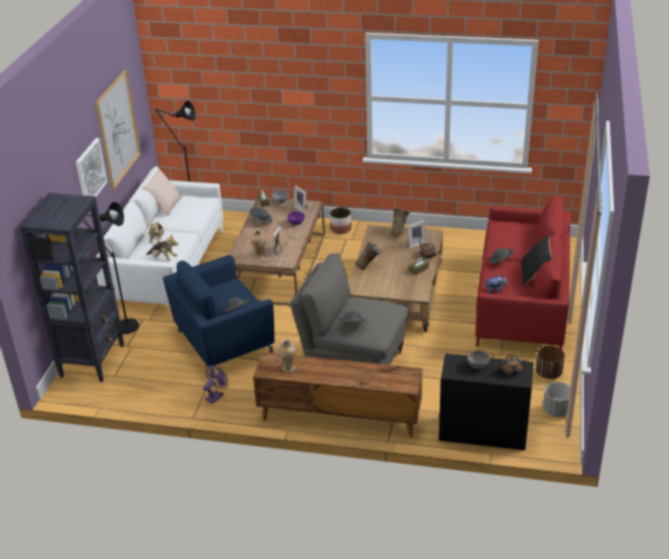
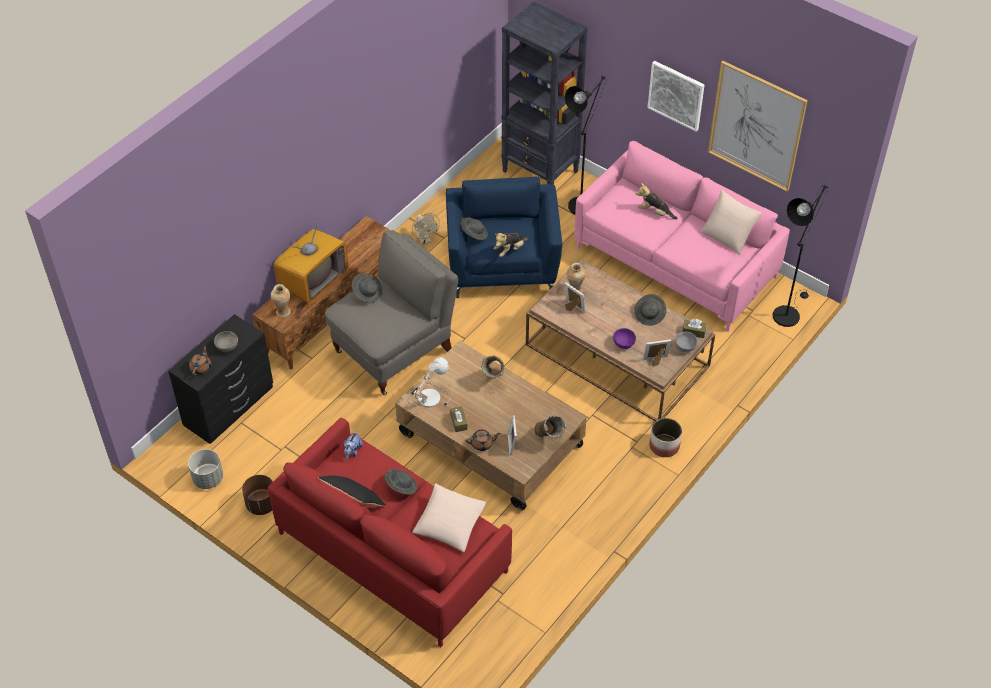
camera: 115 degrees right, 15 degrees up
(163, 258) = (610, 206): plush toy -> plush toy (510, 250)
(167, 267) = (675, 262): white sofa -> pink sofa
(216, 396) = (425, 240): purple fan -> beige fan
(288, 368) = (358, 242): vase -> vase (283, 312)
(351, 375) = (313, 280): none -> television
(409, 289) = (428, 396): none -> table lamp
(507, 234) = (449, 523): none -> beige pillow

